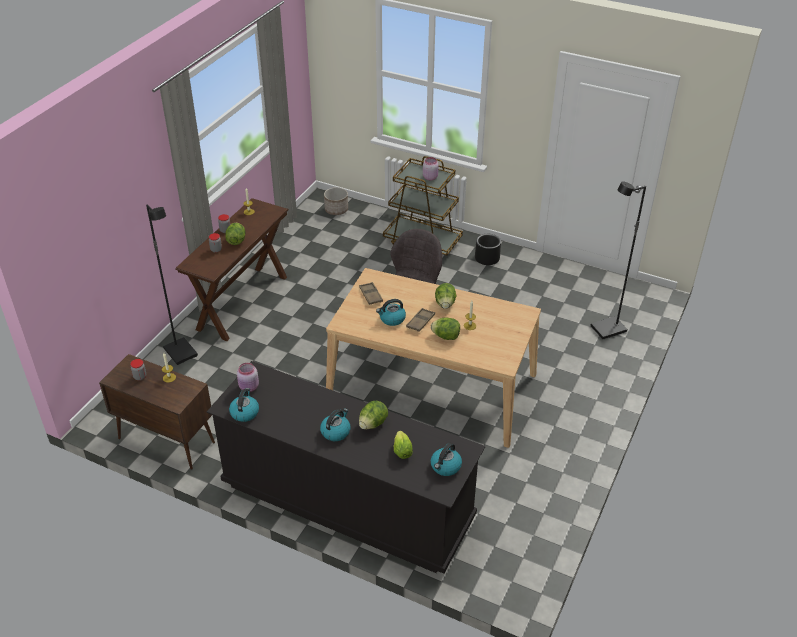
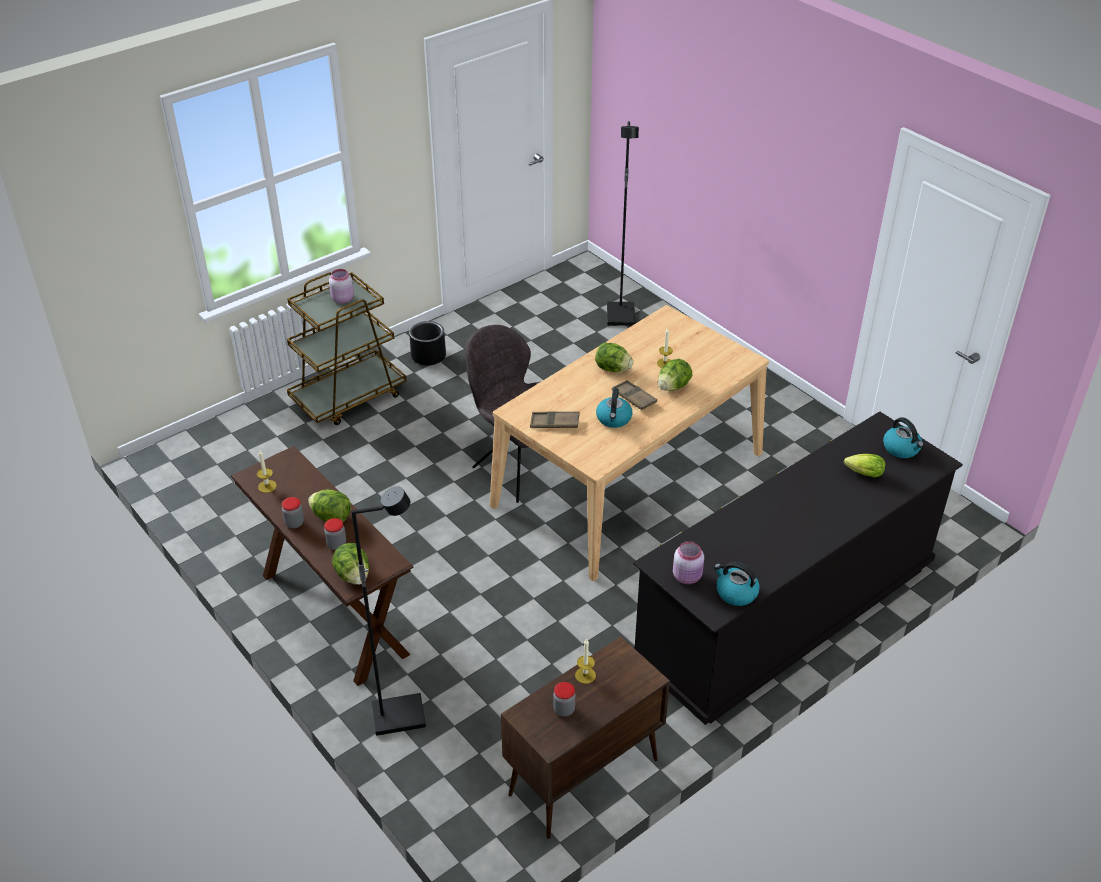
camera: 65 degrees left, 0 degrees up
(335, 431) = (808, 518): kettle -> none
(336, 210) = (200, 453): planter -> none
(373, 423) = (808, 484): lettuce -> lettuce (353, 575)

